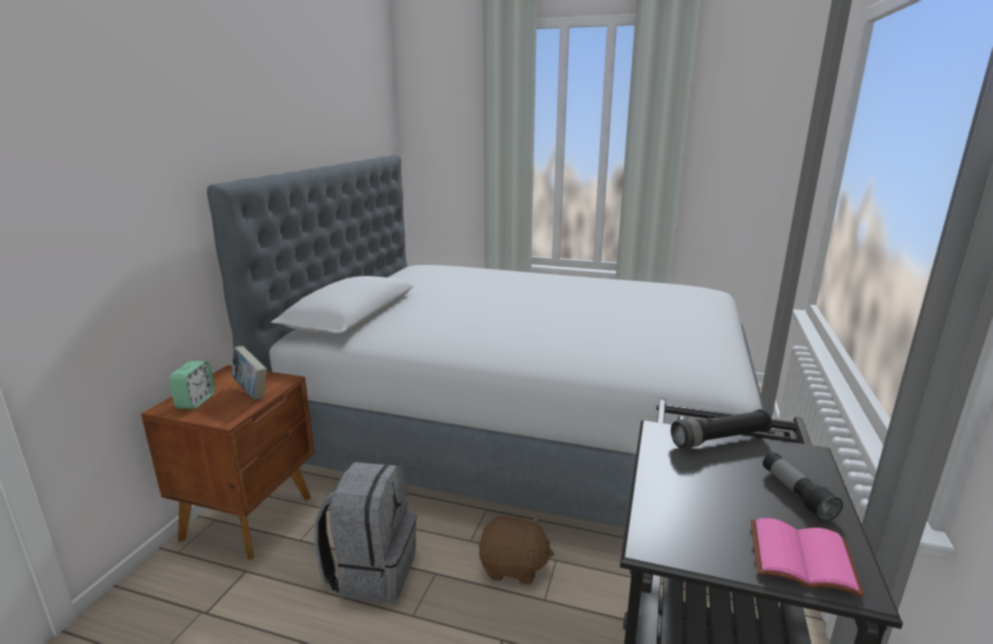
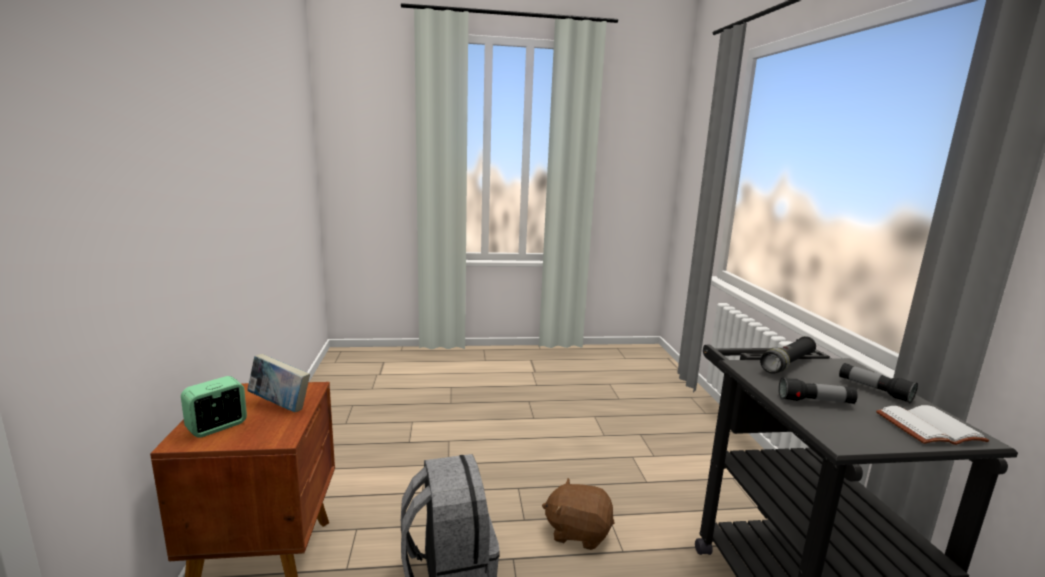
camera: 25 degrees left, 5 degrees down
(196, 401) = (217, 427): alarm clock -> alarm clock turned 120 degrees counterclockwise
(513, 567) = (578, 531): brown plush toy -> brown plush toy turned 150 degrees counterclockwise
(523, 428) = (501, 410): bed -> none
(690, 491) = (815, 401): none -> flashlight
(803, 557) = (928, 427): pink book -> white book

